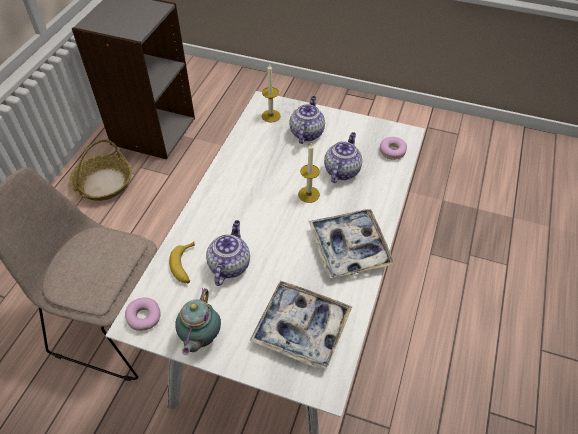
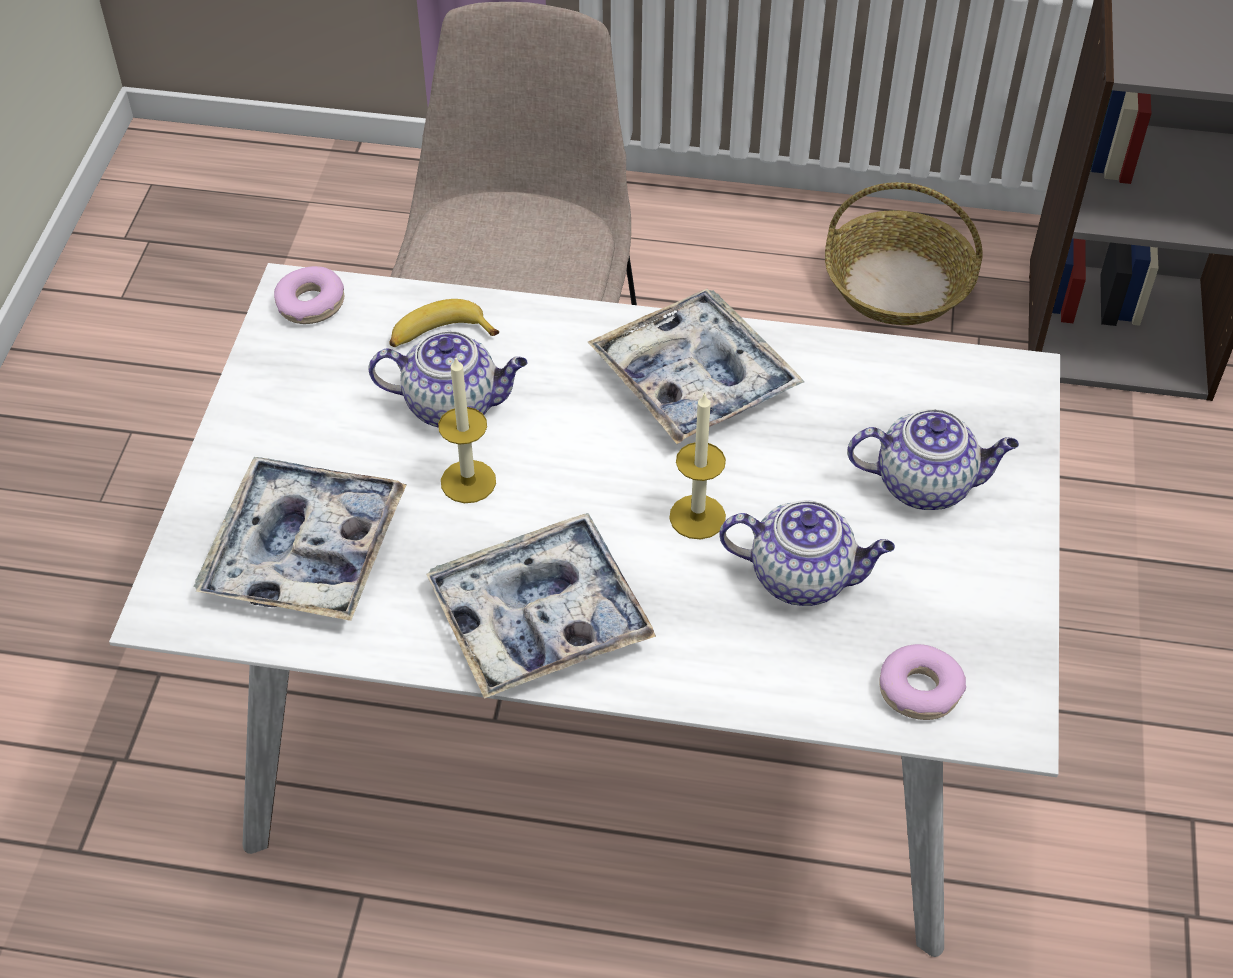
camera: 80 degrees right, 0 degrees up
(200, 339) = (269, 394): teapot -> none
(238, 184) = (694, 379): none -> tray
(271, 116) = (966, 400): candle -> candle (468, 481)

